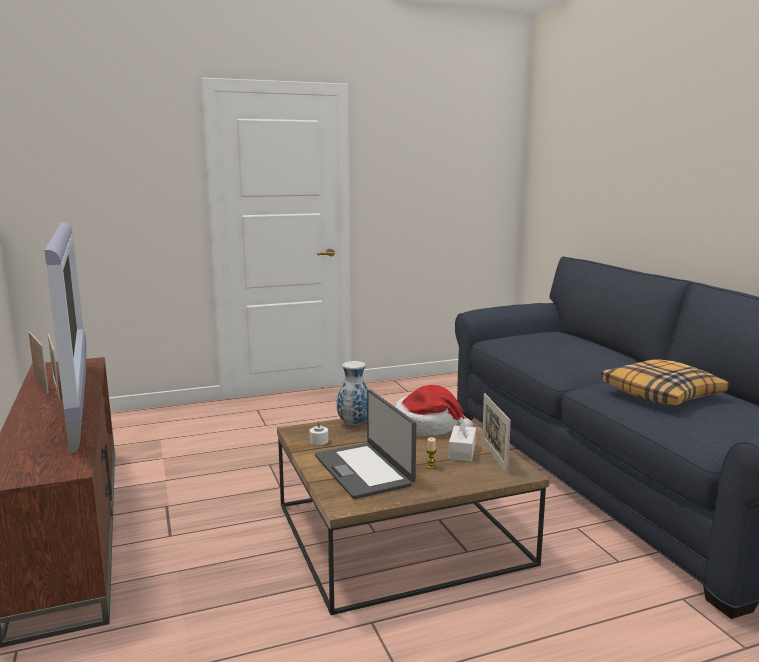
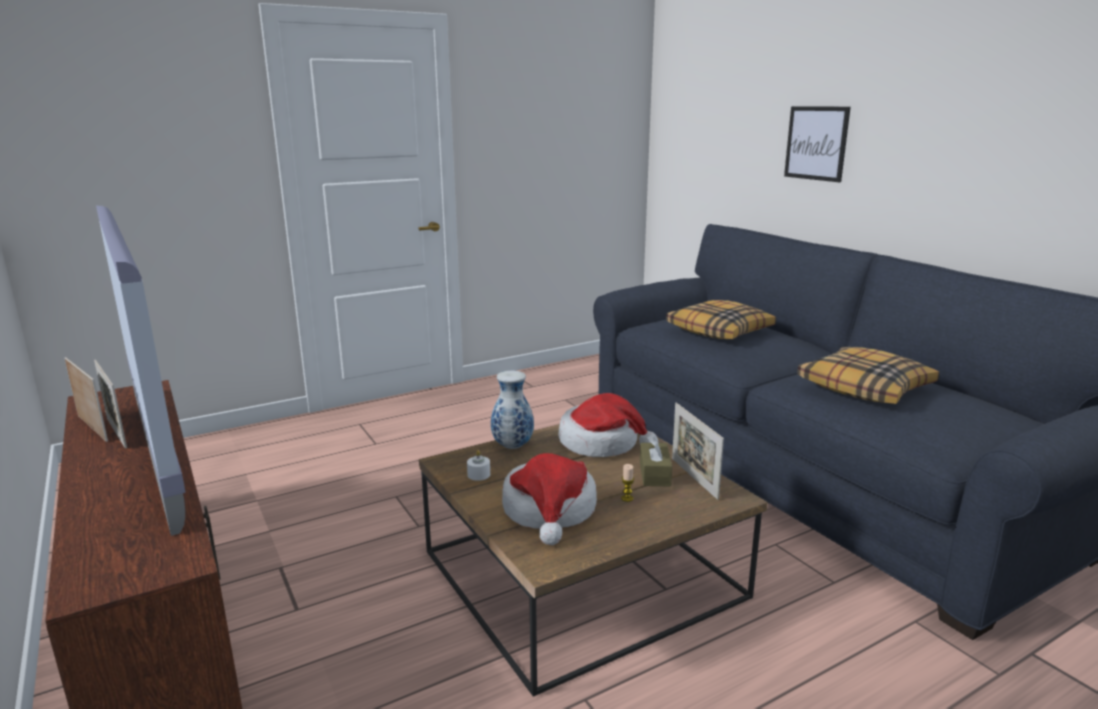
camera: 10 degrees left, 5 degrees up
(364, 470) = (549, 511): laptop -> hat
(462, 451) = (654, 474): white tissue box -> brown tissue box
(555, 345) = (720, 331): none -> pillow
(651, 187) = (816, 143): none -> picture

